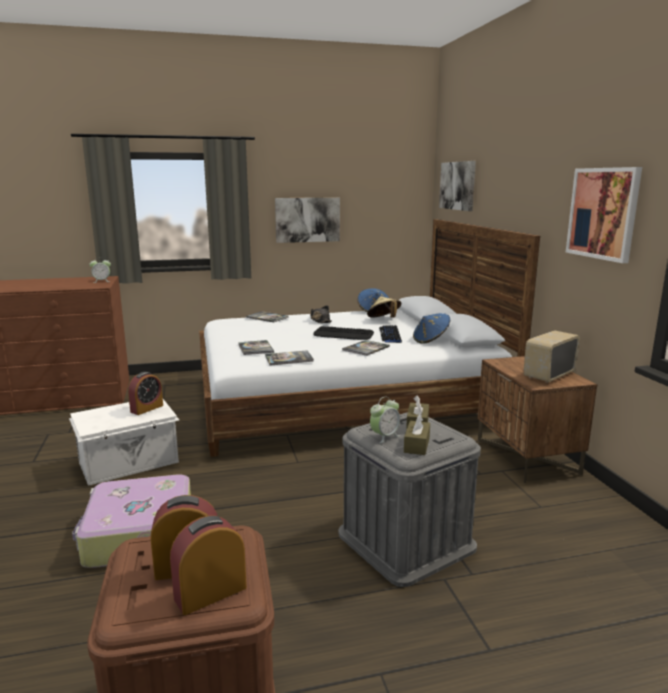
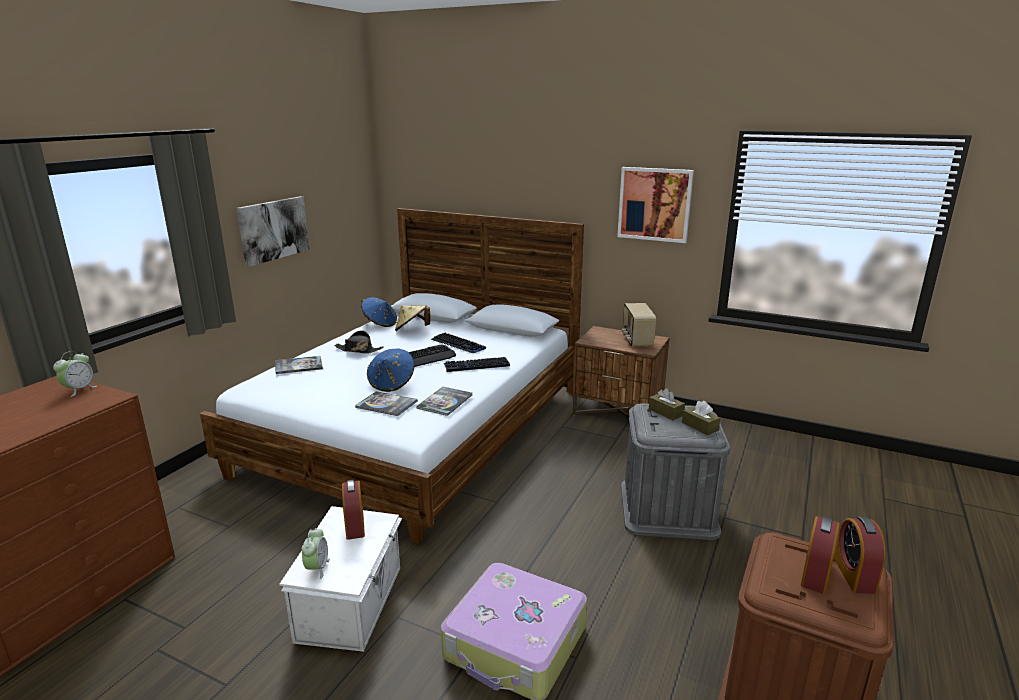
camera: 50 degrees left, 5 degrees up
(365, 348) = (476, 365): book -> keyboard
(384, 437) = (673, 431): alarm clock -> alarm clock (317, 568)
(431, 340) = (500, 338): blue hat -> blue hat (392, 383)
(457, 185) = (429, 172): picture -> none

